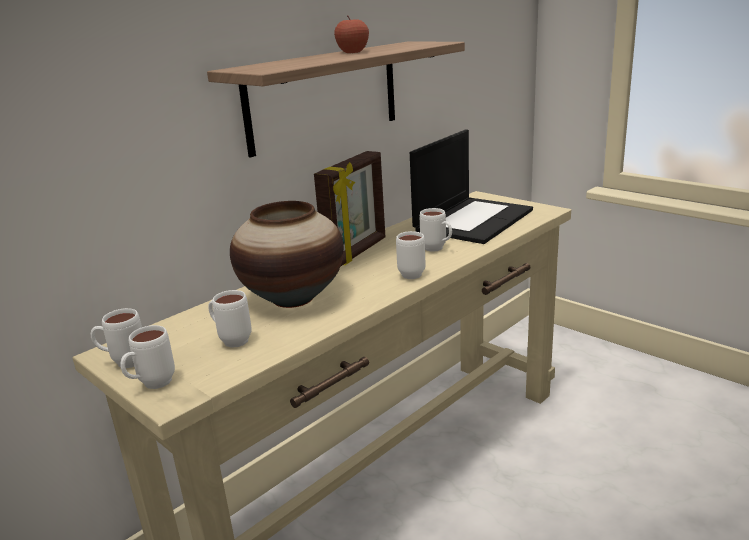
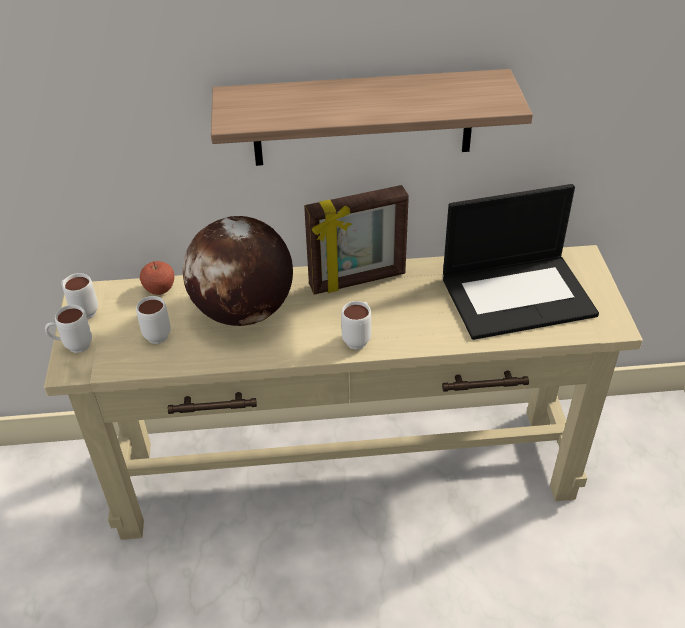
camera: 40 degrees right, 20 degrees up
(293, 299) = (243, 312): vase -> globe
(353, 52) = (383, 93): apple -> apple (160, 289)
(437, 249) = (423, 320): white mug -> none

